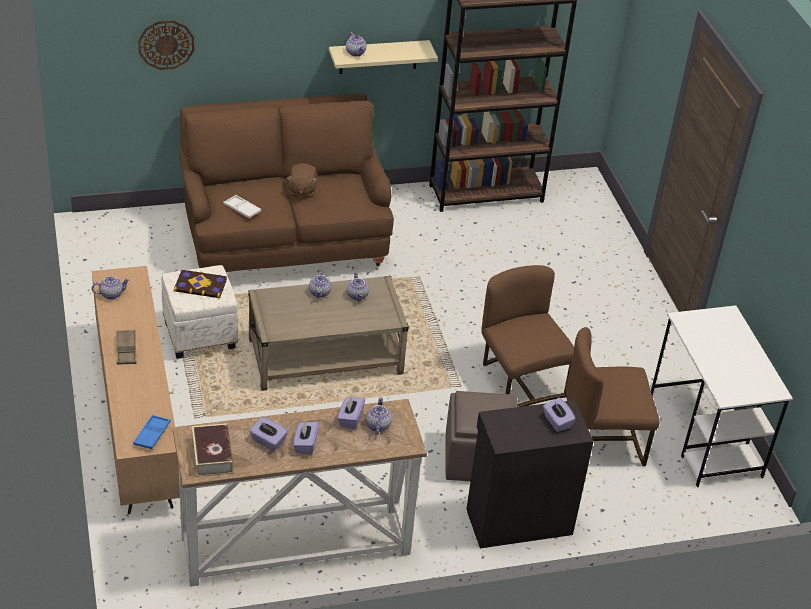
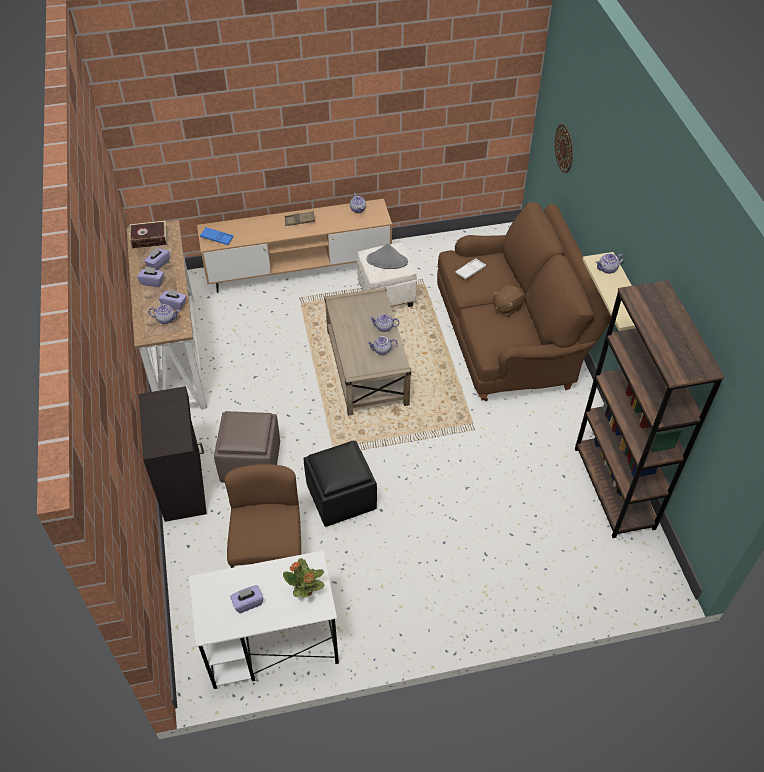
camera: 95 degrees right, 10 degrees up
(200, 285) = (387, 261): book -> grey hat
(302, 190) = (507, 307): brown plush toy -> brown plush toy turned 45 degrees counterclockwise
(519, 381) = (342, 497): brown chair -> black ottoman
(557, 422) = (167, 436): purple tissue box -> purple tissue box (248, 603)
(715, 324) = (306, 591): none -> potted plant

